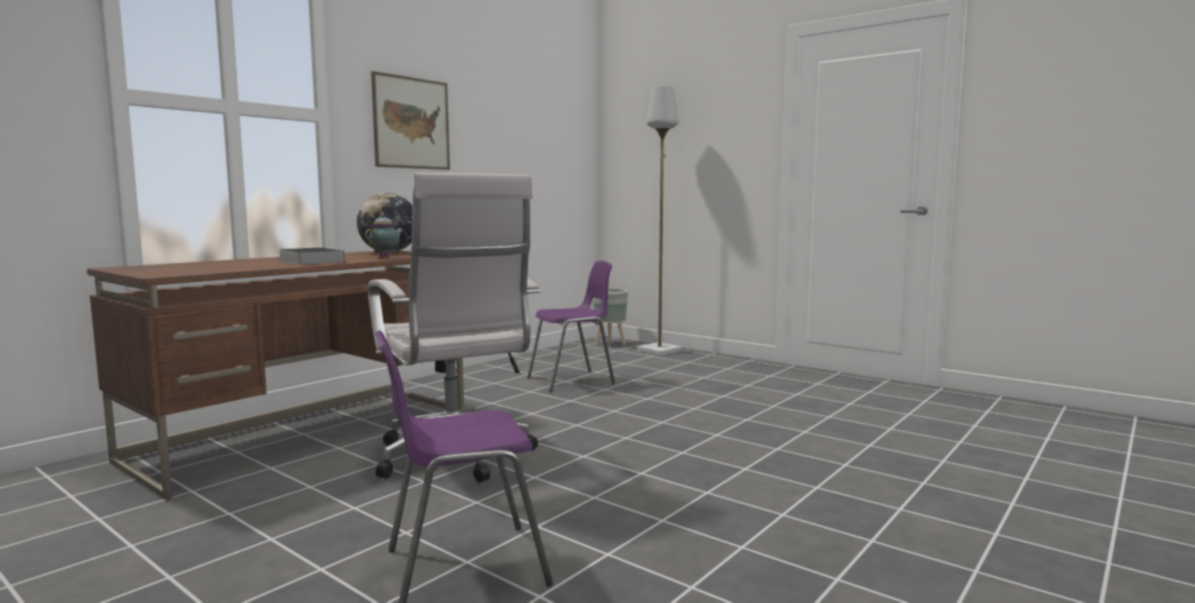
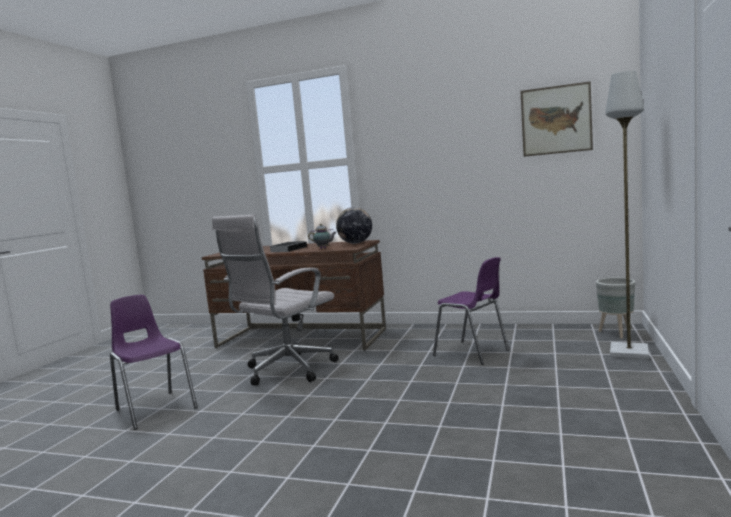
camera: 70 degrees right, 0 degrees up
(411, 123) = (411, 153): picture -> picture (556, 120)

